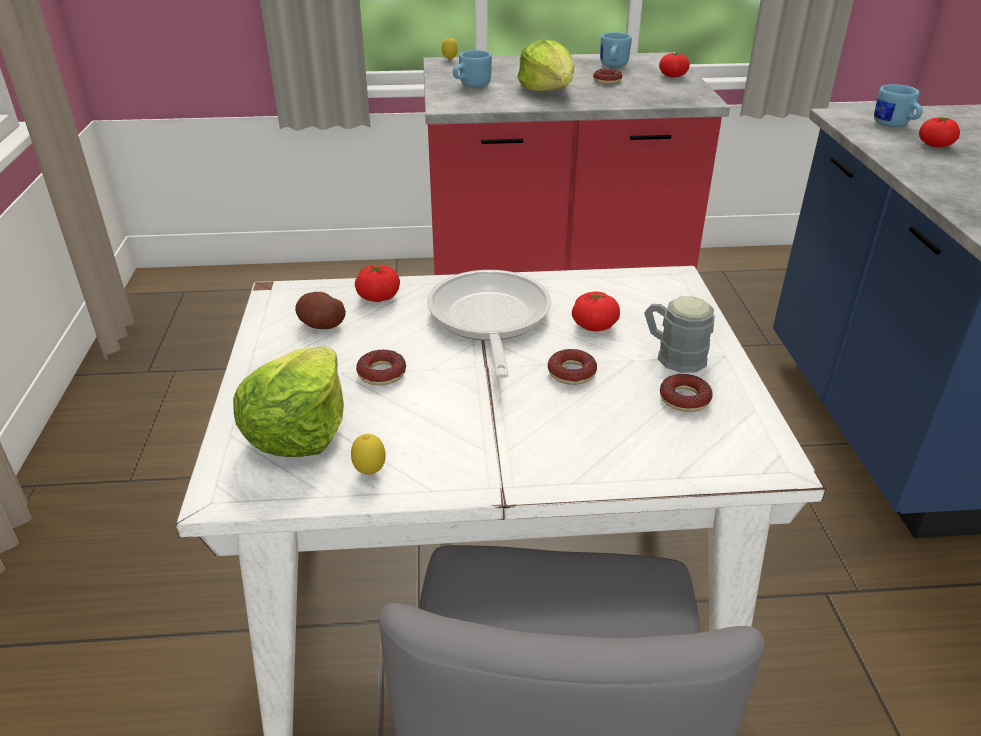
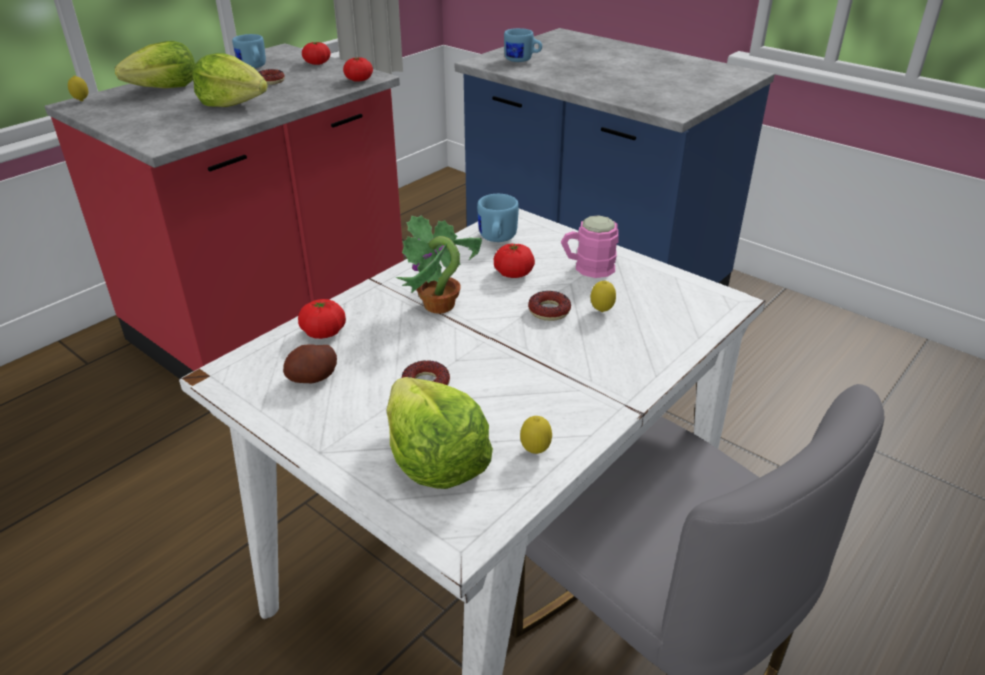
camera: 45 degrees left, 0 degrees up
(471, 86) = (150, 119): blue mug -> blue mug (496, 239)
(488, 320) = (439, 306): frying pan -> potted plant
(519, 66) = (165, 88): none -> lettuce
(619, 399) = (601, 311): none -> lemon
(673, 355) = (587, 268): grey mug -> pink mug
(684, 399) = (634, 291): donut -> none
(935, 145) = (564, 67): tomato -> tomato (359, 80)

